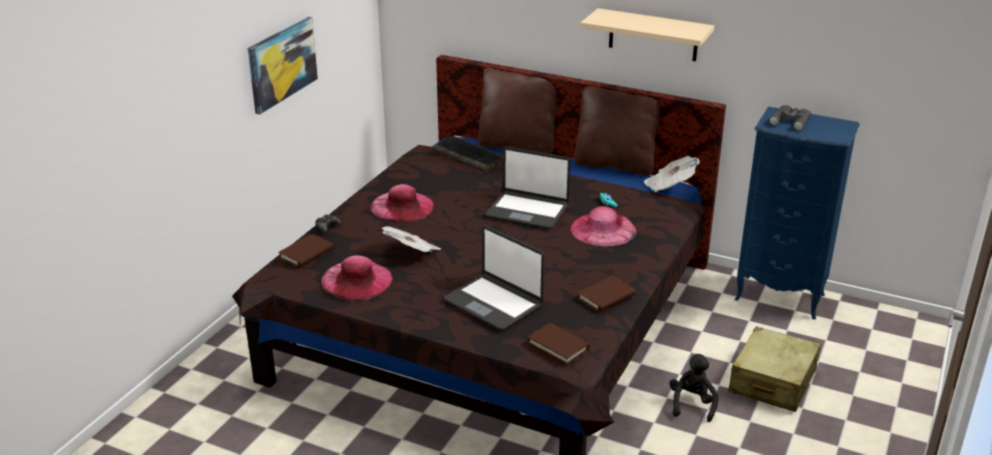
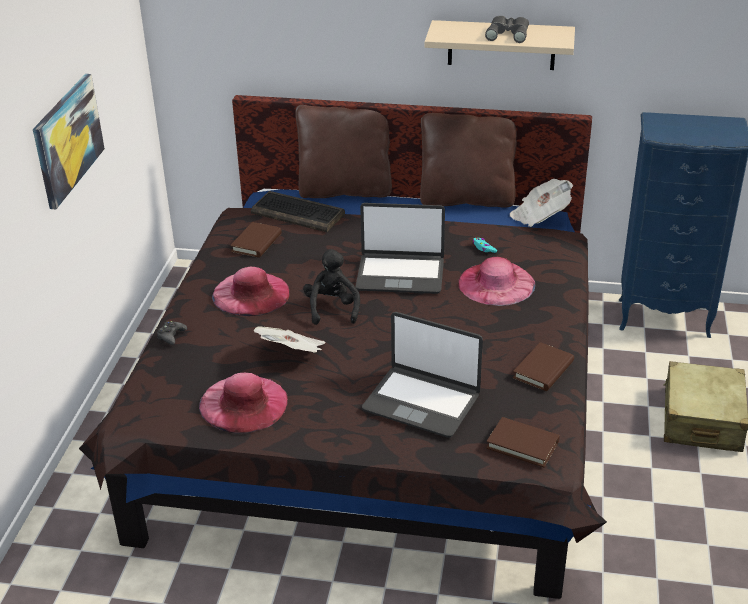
camera: 15 degrees left, 5 degrees up
(306, 254) = (164, 378): brown book -> brown book (256, 243)
(692, 404) = (632, 465): black plush toy -> black plush toy (332, 308)
(791, 121) = (676, 127): grey binoculars -> grey binoculars (508, 33)

